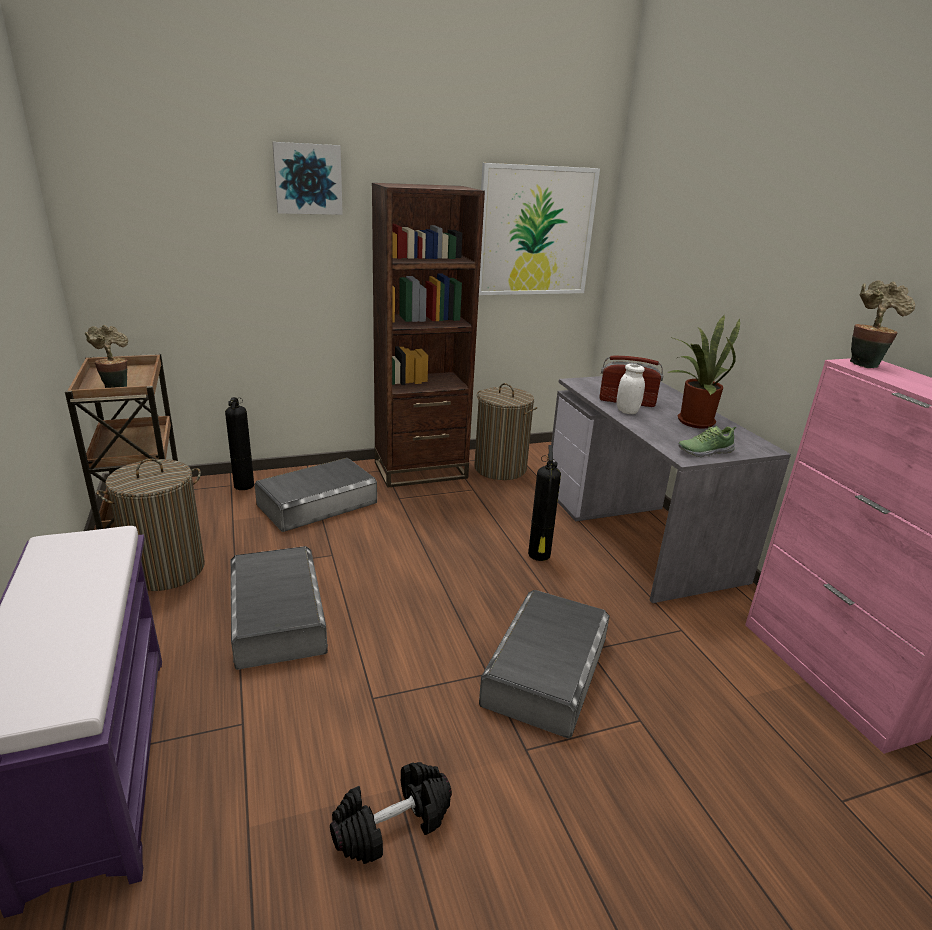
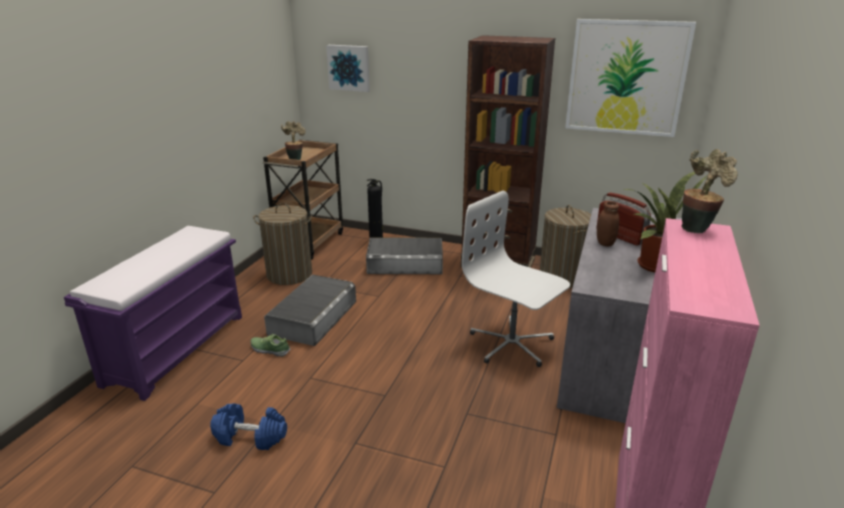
camera: 40 degrees right, 0 degrees up
(308, 179) = (439, 32): picture -> picture (349, 67)
(392, 824) = (251, 437): black dumbbell -> blue dumbbell
(539, 555) = (511, 344): fire extinguisher -> white office chair
(545, 670) = (422, 410): grey storage box -> none
(627, 411) = (605, 243): white jar -> brown jar
(704, 451) = (616, 287): shoe -> shoe (270, 349)

